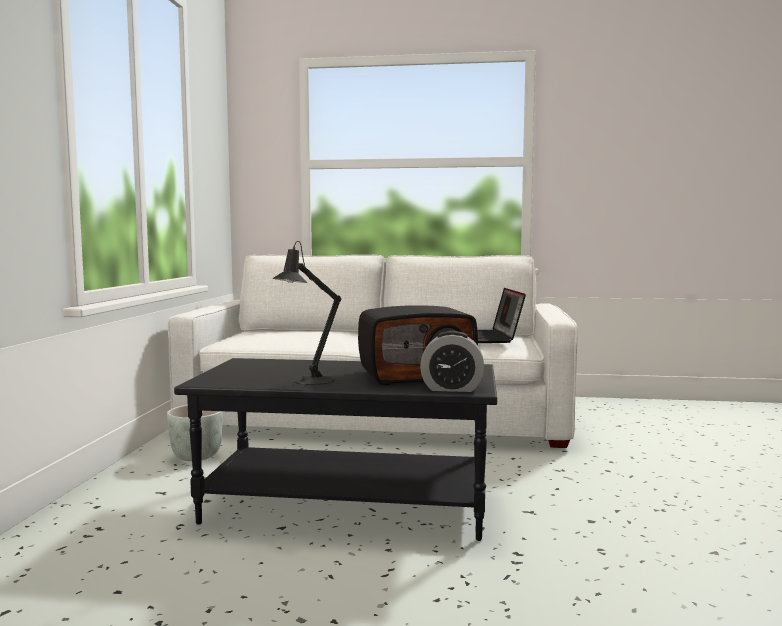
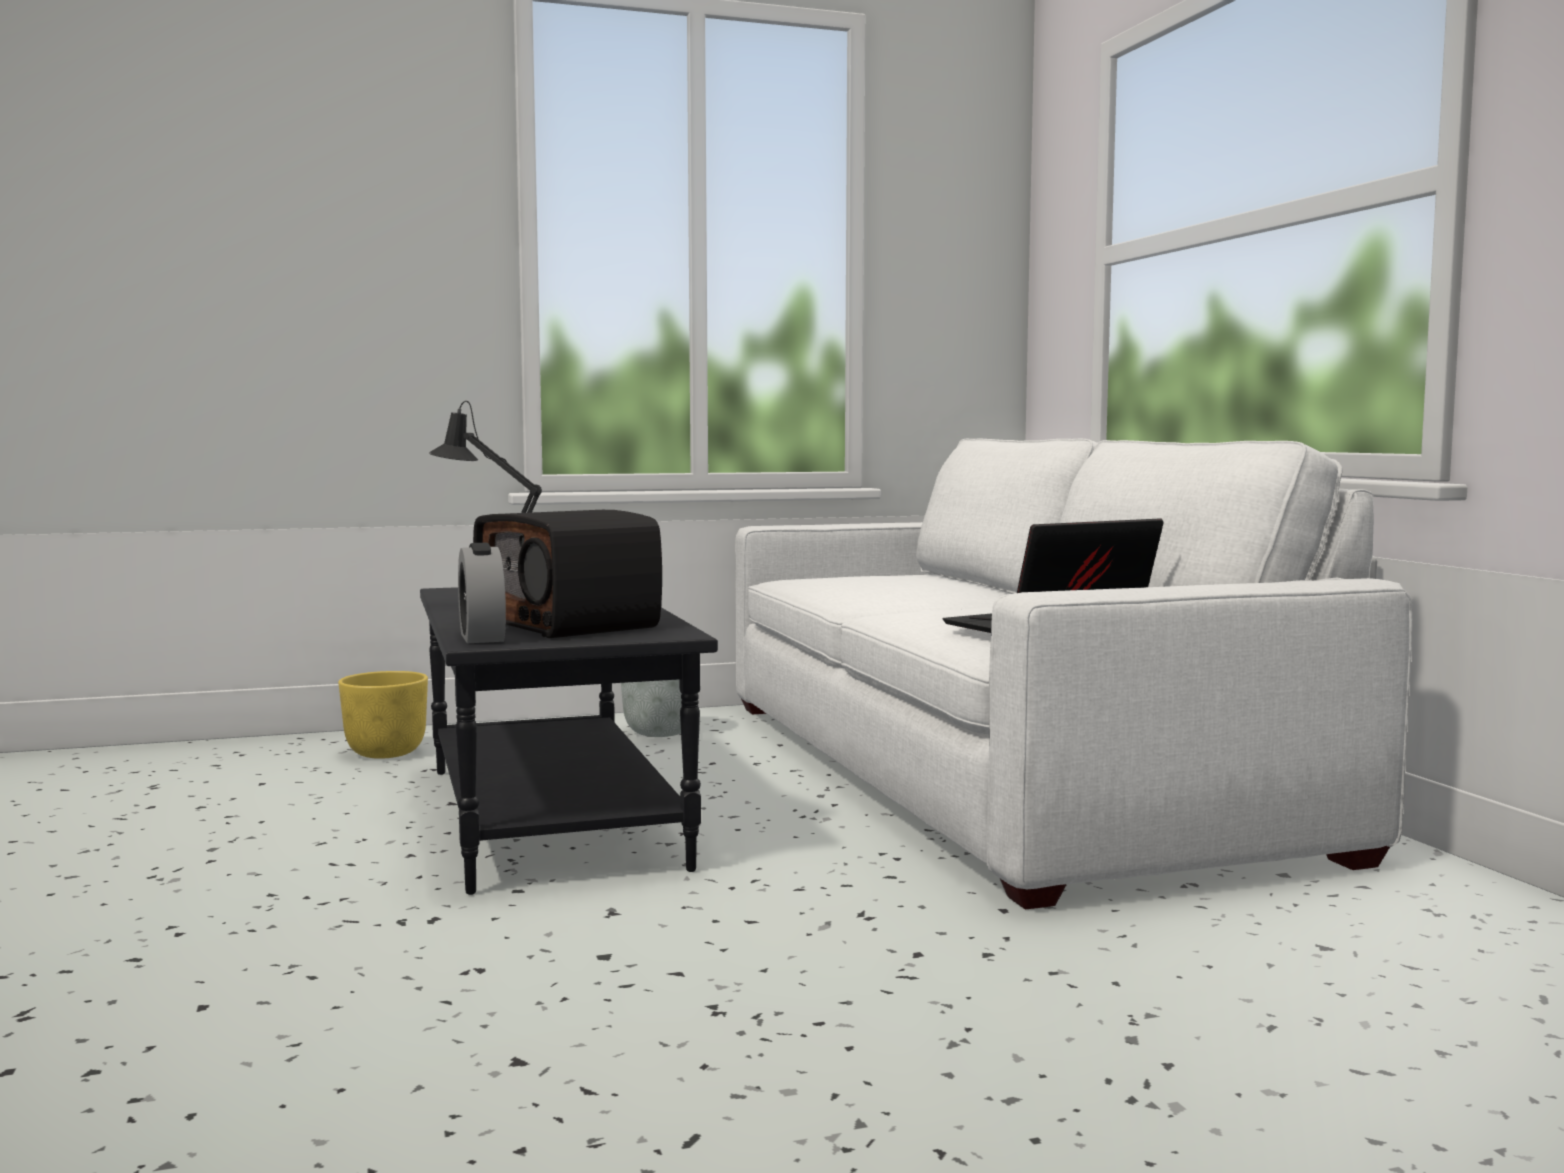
camera: 65 degrees right, 0 degrees up
(103, 536) = (387, 753): none -> yellow planter

